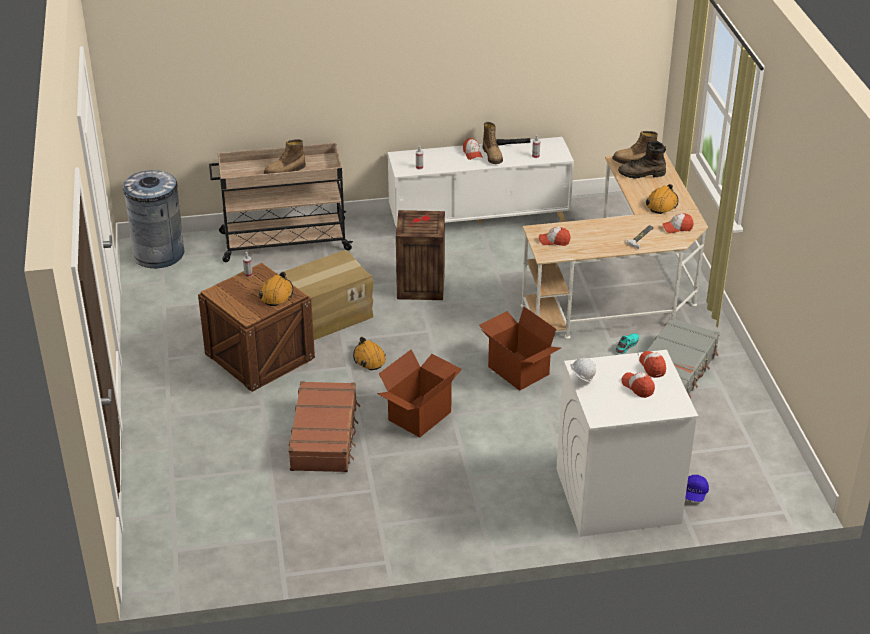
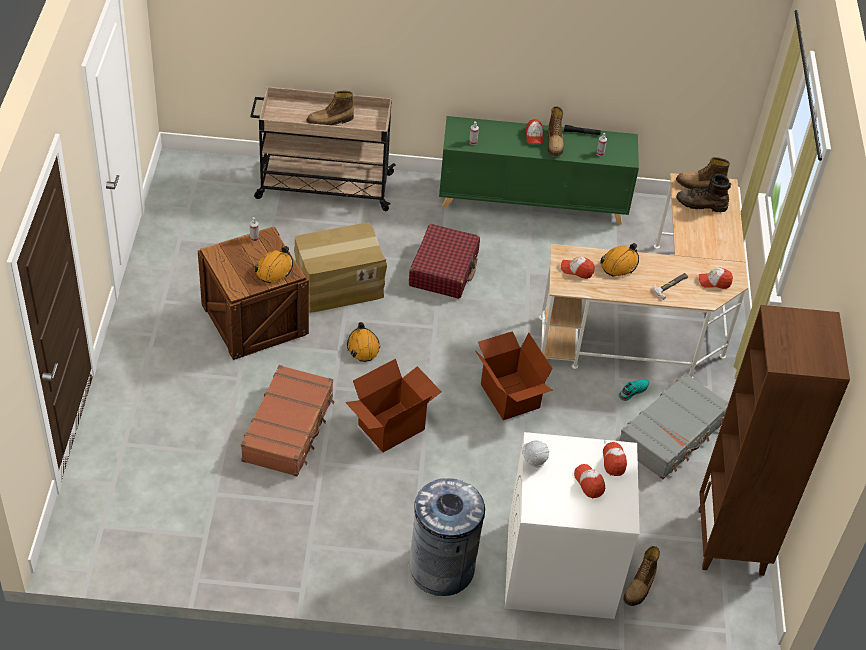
camera: 10 degrees right, 10 degrees up
(158, 254) = (194, 174): grey trash can -> grey trash can (441, 568)
(420, 285) = (444, 270): crate -> red suitcase
(479, 219) = (533, 201): white cabinet -> green cabinet
(662, 204) = (709, 248): orange hard hat -> orange hard hat (619, 264)
(694, 494) = (640, 587): blue cap -> boot
(760, 443) = (731, 542): none -> brown bookcase

